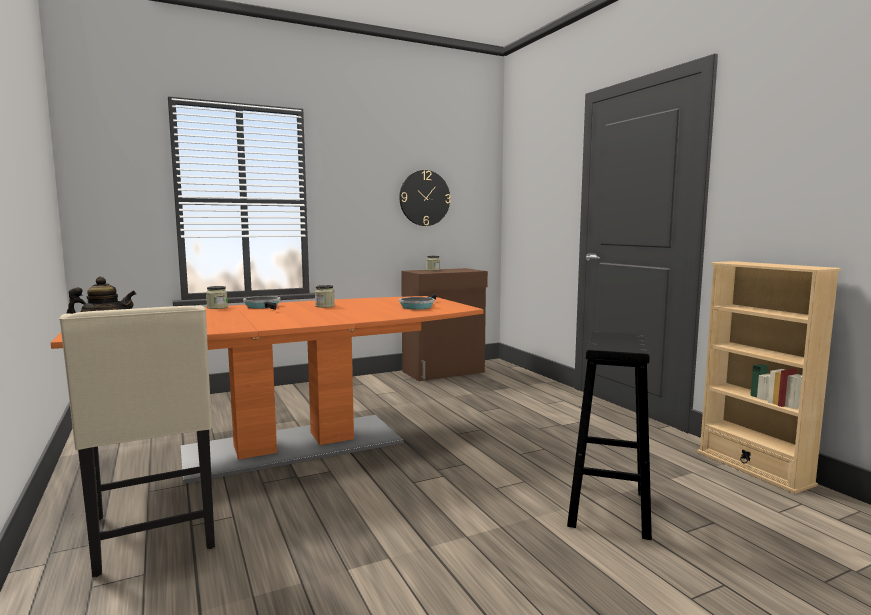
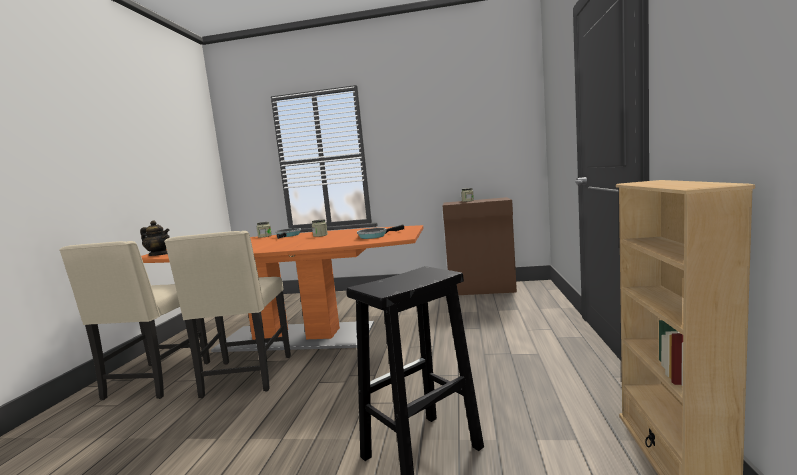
camera: 35 degrees right, 0 degrees up
(305, 497) = (246, 377): none -> beige chair
(424, 198) = (463, 139): wall clock -> none

